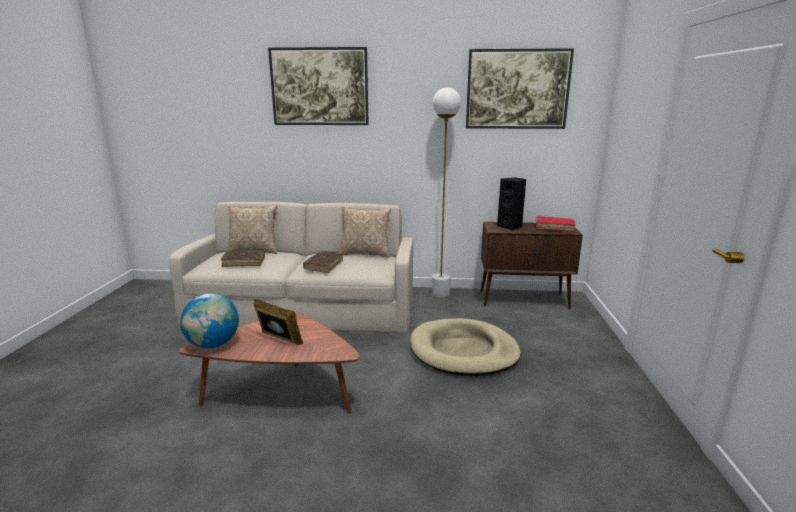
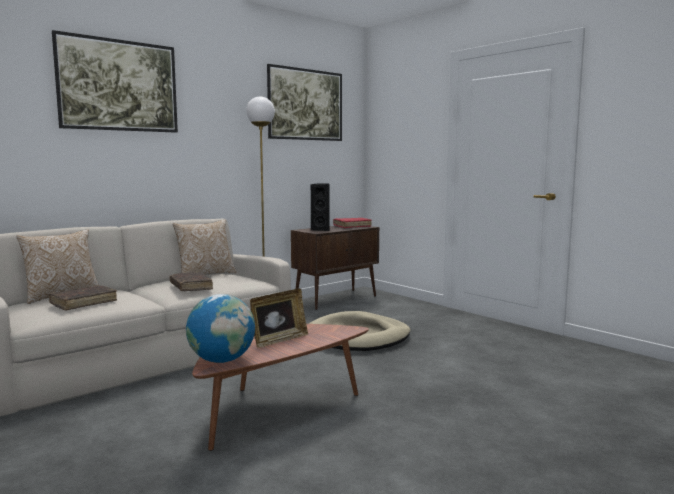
camera: 45 degrees left, 10 degrees down
(278, 341) = (279, 340): picture frame -> picture frame turned 150 degrees clockwise

